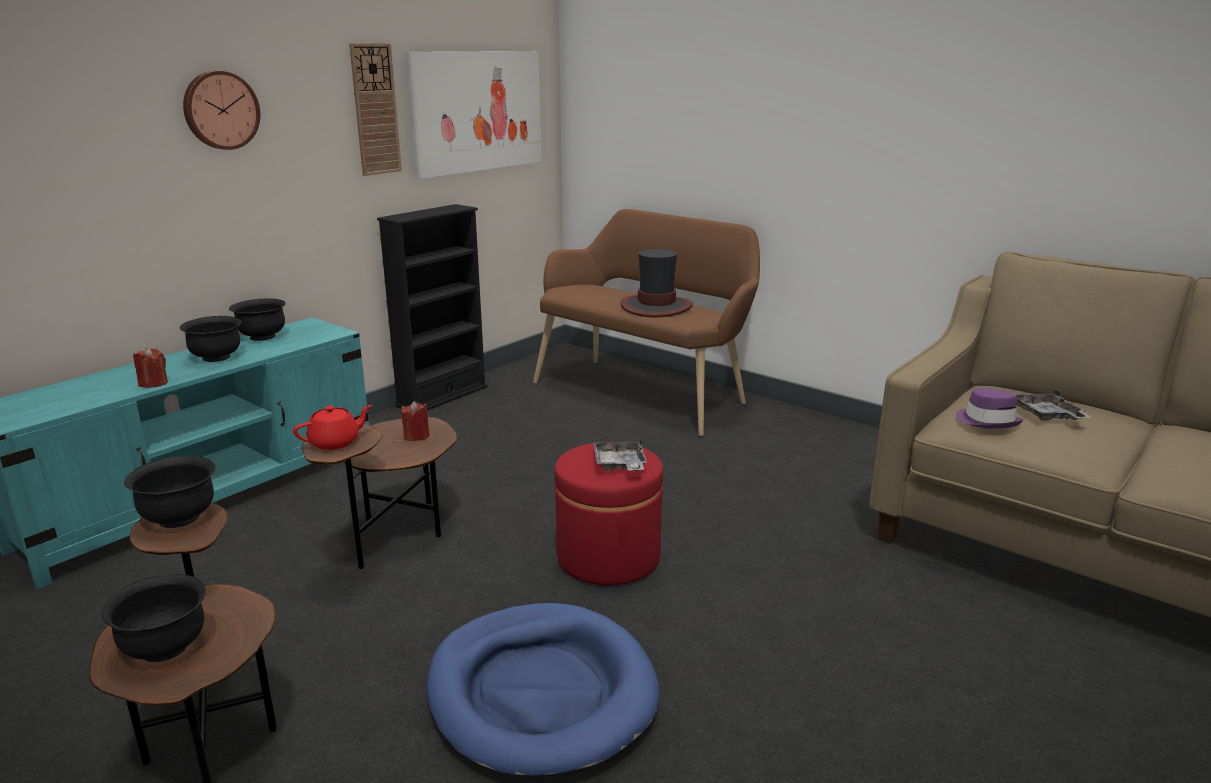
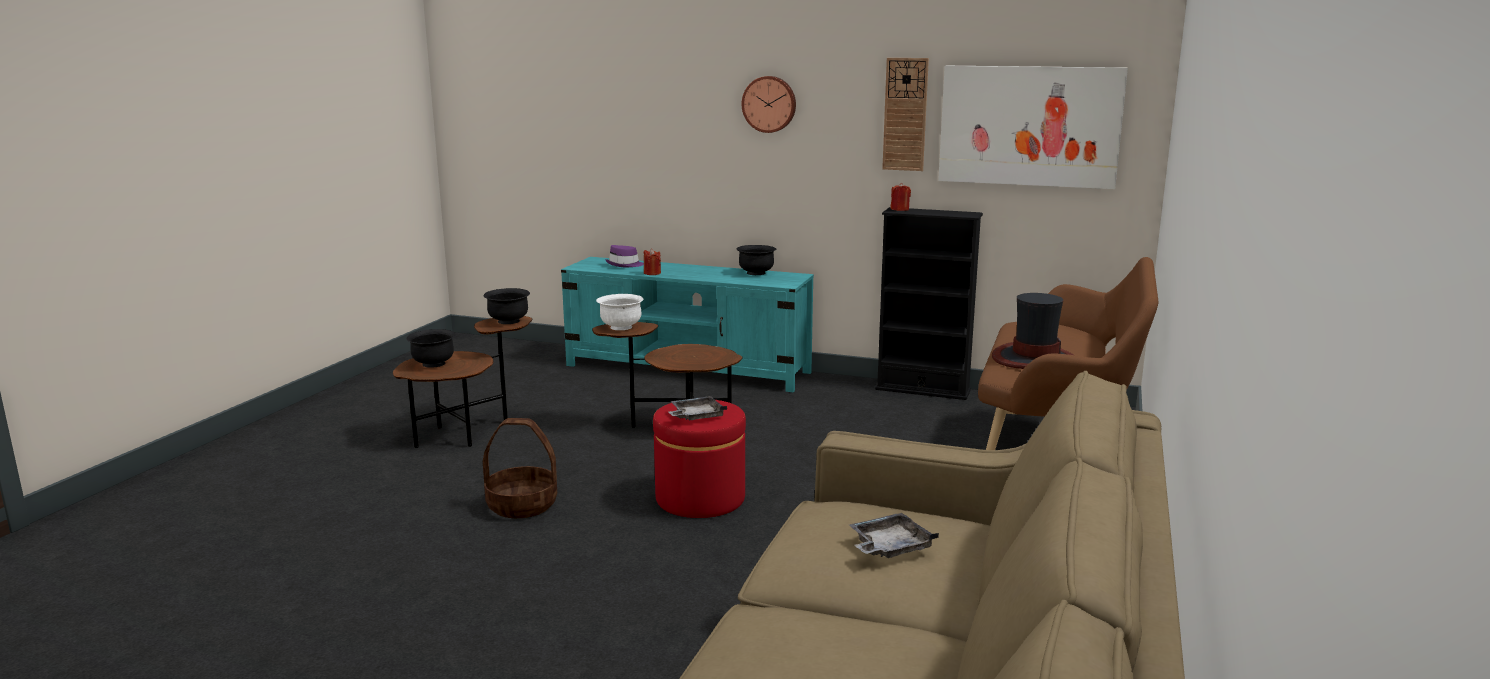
camera: 70 degrees right, 5 degrees down
(216, 357) = (706, 273): black bowl -> none
(335, 442) = (621, 327): red teapot -> white bowl
(416, 436) = (704, 359): red candle -> red candle (899, 209)
(541, 693) = (522, 505): blue dog bed -> basket
(987, 421) = (840, 515): purple hat -> purple hat (625, 265)

